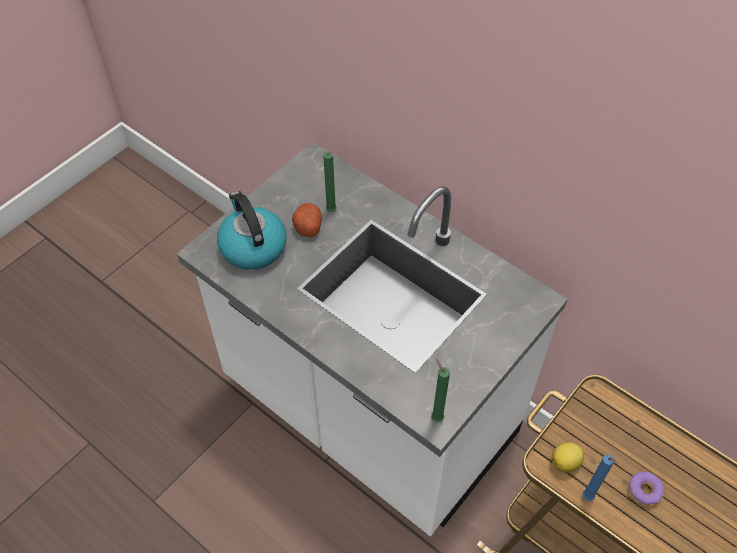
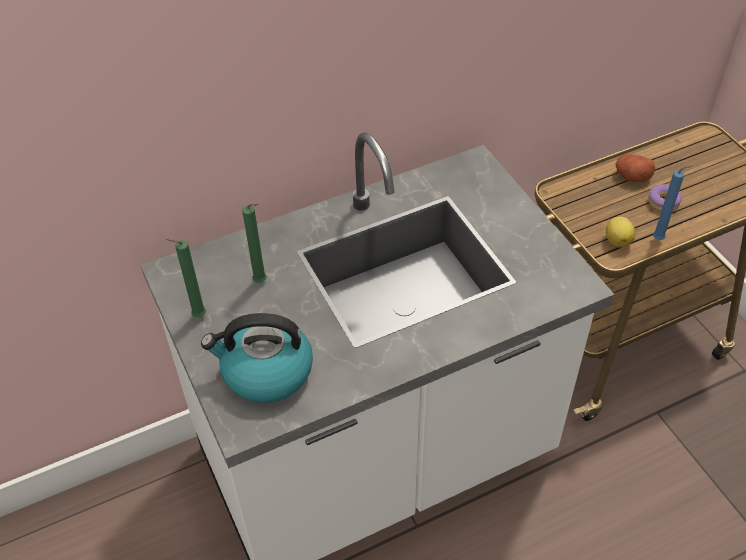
camera: 65 degrees left, 5 degrees down
(307, 226) = (269, 310): potato -> potato (632, 176)
(435, 417) = (575, 284): green candle -> green candle (197, 316)

